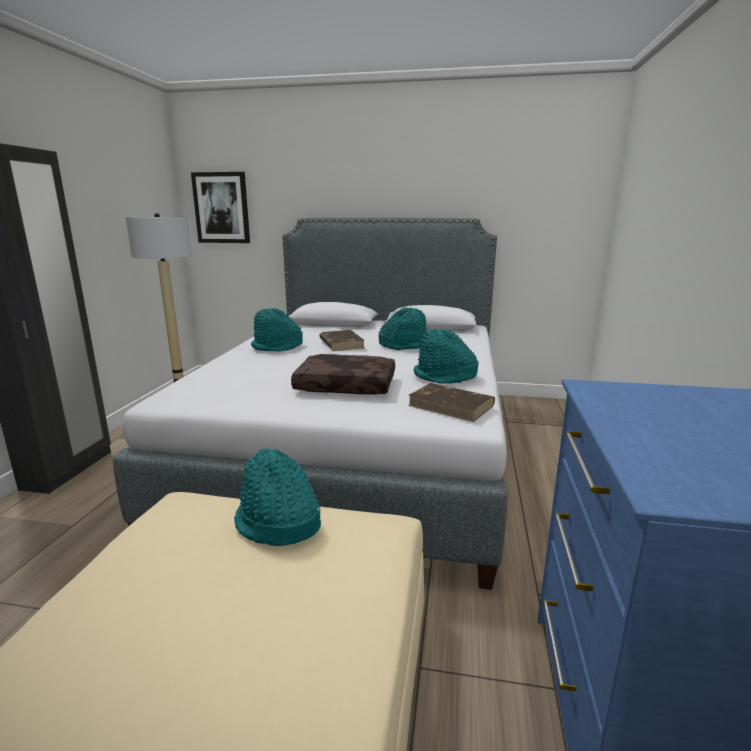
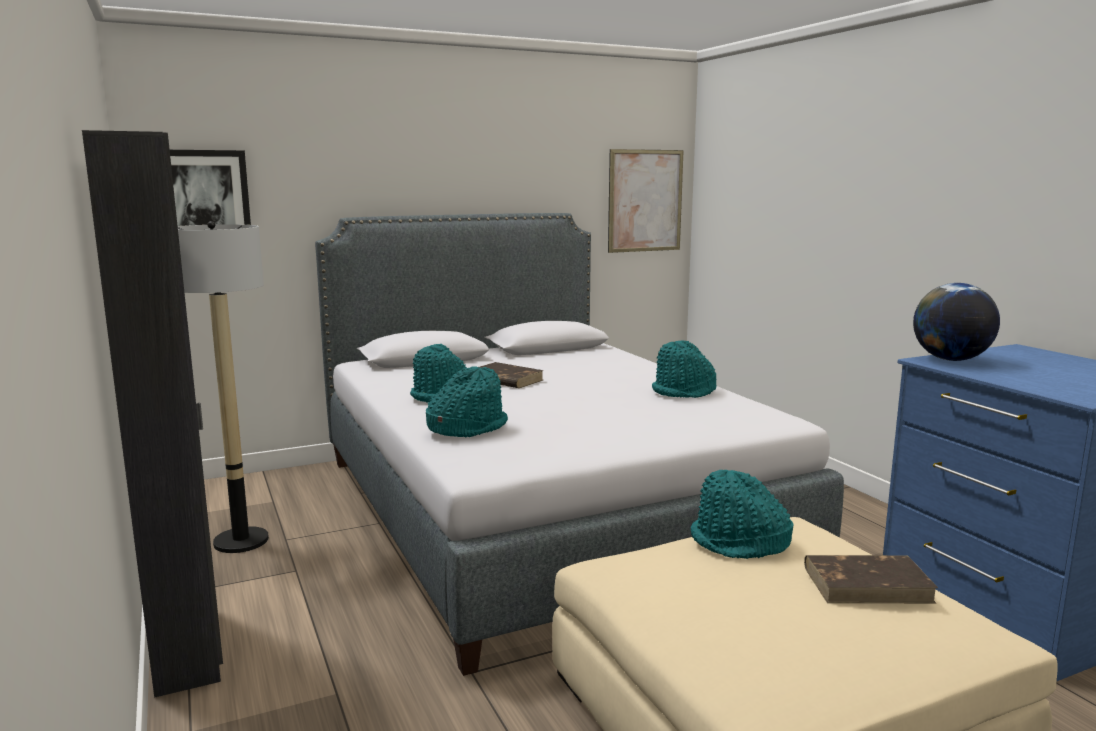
camera: 35 degrees left, 5 degrees down
(347, 385) = (621, 416): brown pillow -> none
(404, 345) = (573, 371): turquoise hat -> turquoise hat (467, 427)
(452, 405) = (746, 412): brown book -> brown book (868, 584)
(560, 209) = (645, 201): none -> picture
(627, 392) = (951, 360): none -> globe

